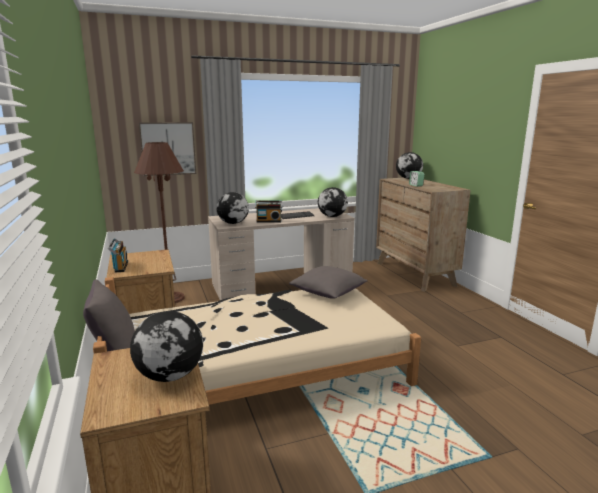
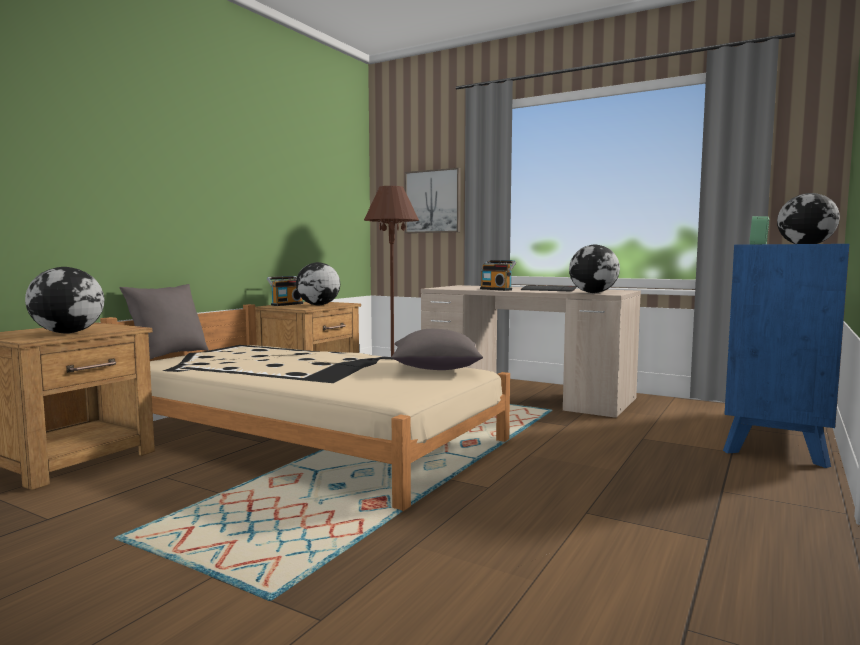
camera: 50 degrees right, 10 degrees down
(233, 223) = (453, 288): globe -> globe (318, 305)
(414, 274) = (776, 434): brown dresser -> blue dresser

